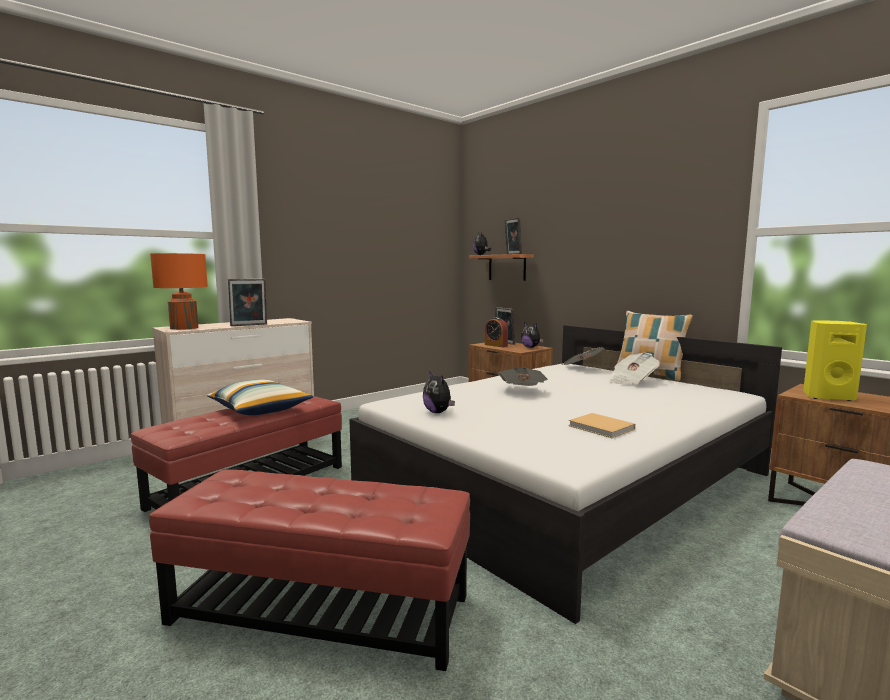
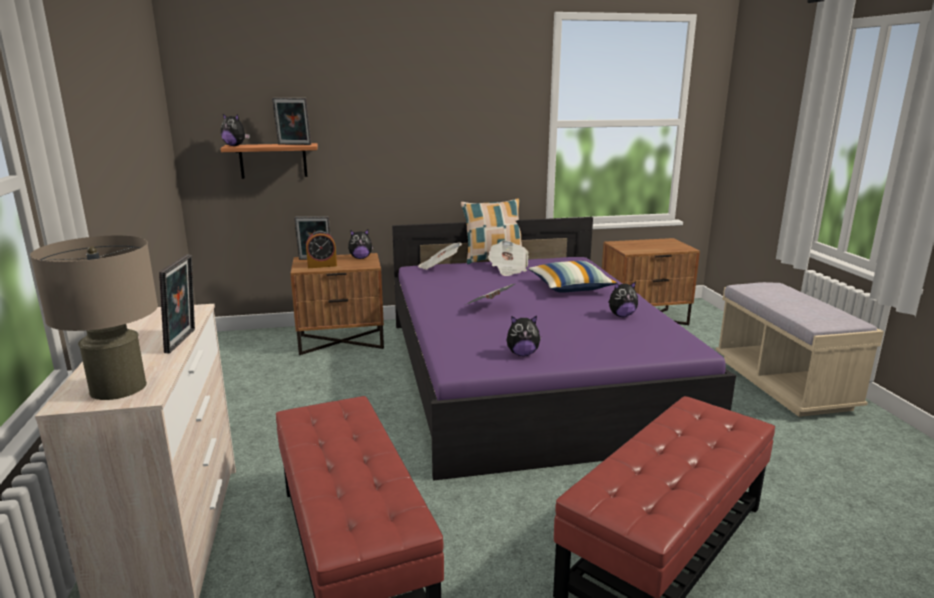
camera: 60 degrees left, 10 degrees up
(184, 328) = (118, 387): orange table lamp -> beige table lamp
(260, 410) = (343, 448): pillow -> pillow (570, 287)
(565, 481) = (528, 375): white bed -> purple bed
(602, 428) = (621, 315): beige book -> plush toy
(827, 397) = (640, 248): yellow speaker -> none

